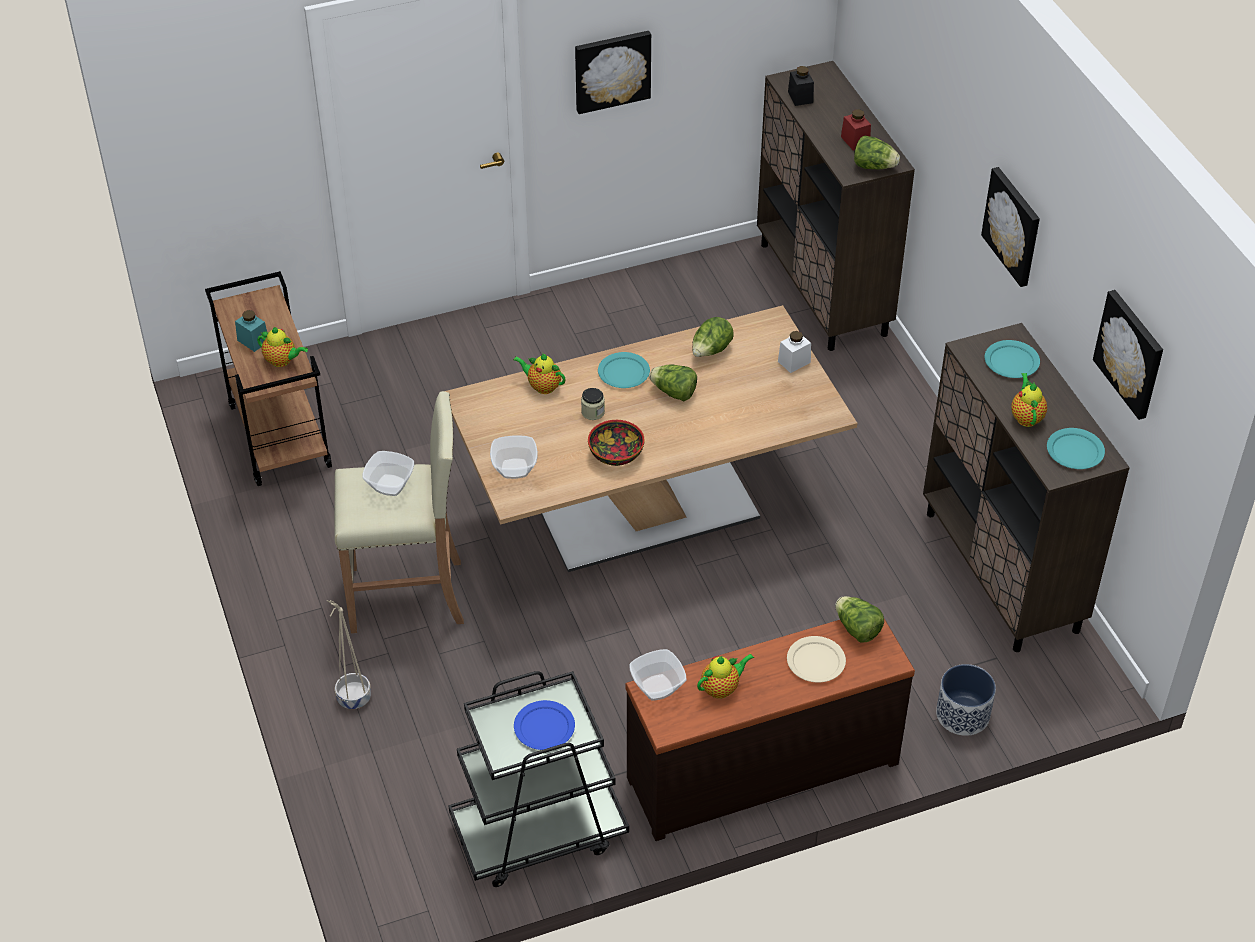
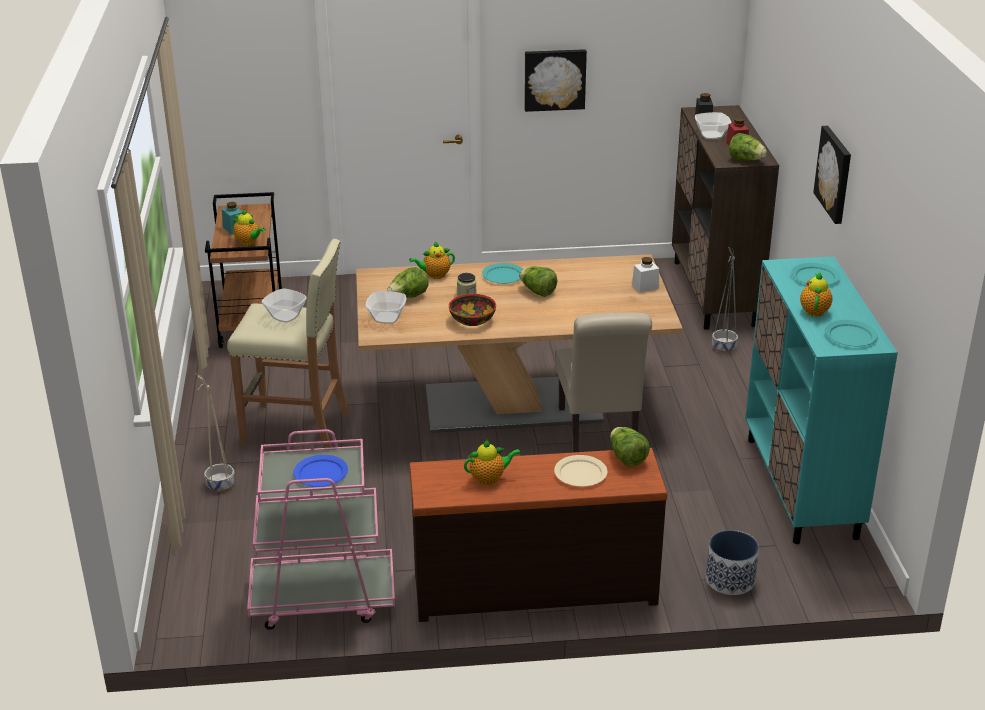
camera: 15 degrees right, 15 degrees down
(538, 832) = (322, 598): black cart -> pink cart
(542, 386) = (434, 275): teapot -> teapot turned 60 degrees counterclockwise
(657, 688) = (434, 469): bowl -> bowl (711, 135)
(711, 351) = (580, 272): lettuce -> lettuce (408, 297)
(763, 546) = (599, 440): none -> beige chair
(859, 376) = (723, 347): none -> grey planter
(1001, 572) = (801, 487): brown cabinet -> turquoise cabinet
(1131, 353) = (905, 243): picture -> none

